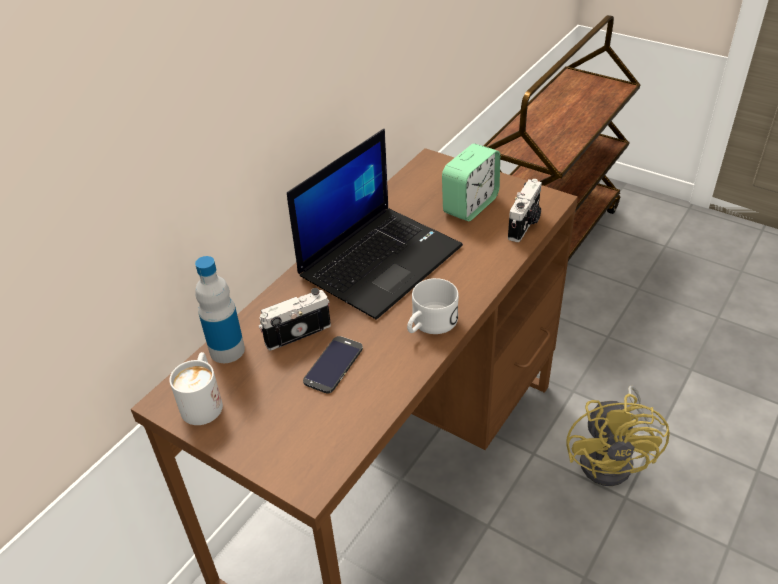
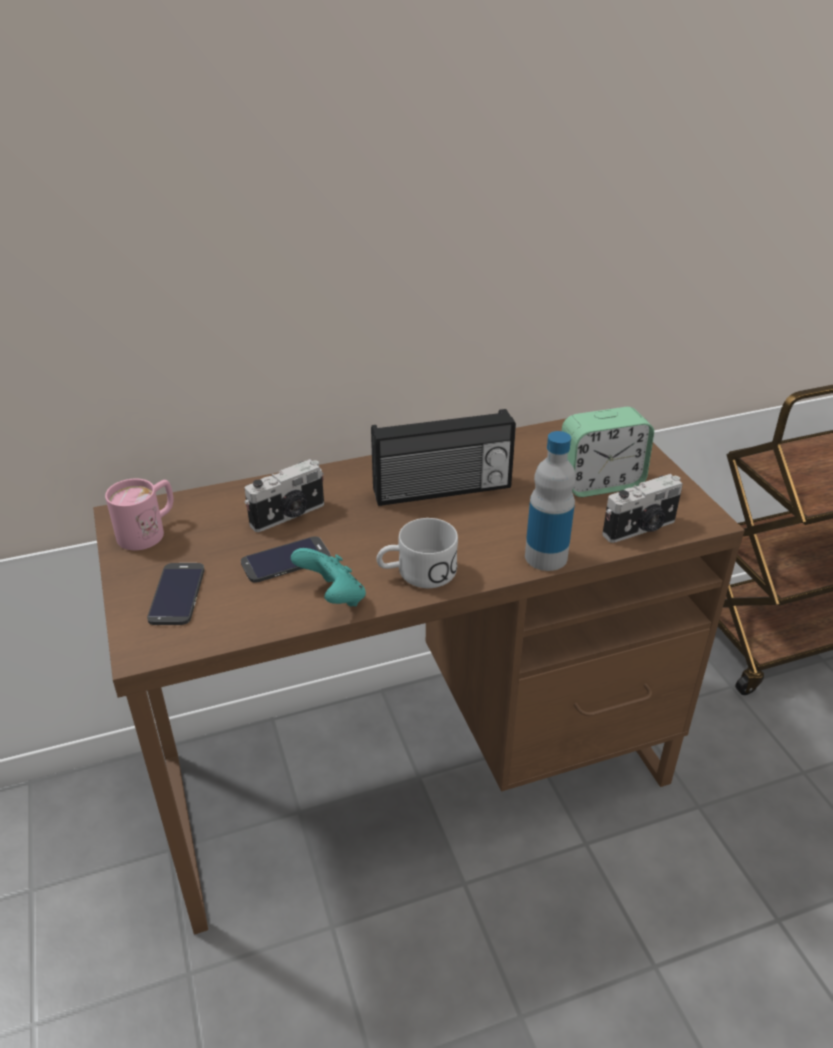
camera: 35 degrees right, 5 degrees down
(204, 401) = (149, 531): white mug -> pink mug
(227, 350) = (216, 500): bottle -> bottle (546, 557)
(285, 433) = (177, 594): none -> phone
(296, 332) = (289, 516): camera -> camera turned 135 degrees clockwise
(380, 260) = (442, 491): laptop -> radio
(396, 371) = (333, 597): none -> turquoise game controller
(613, 459) = (679, 913): yellow fan -> none

